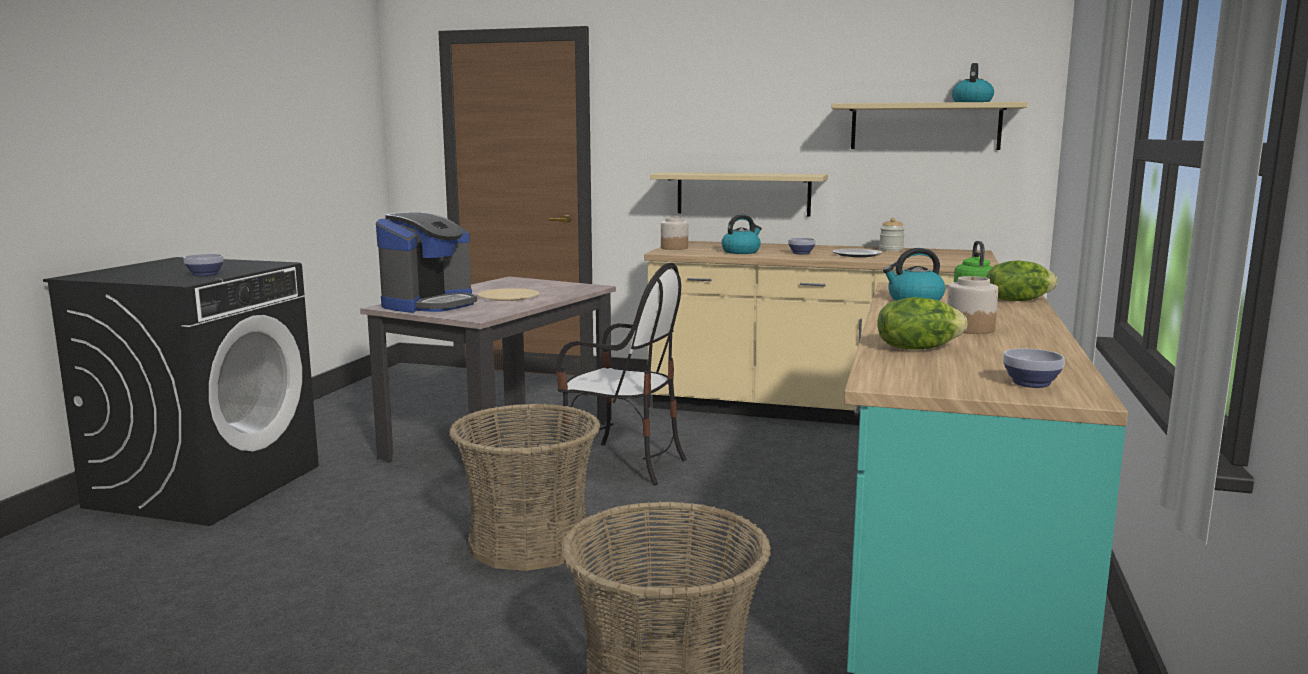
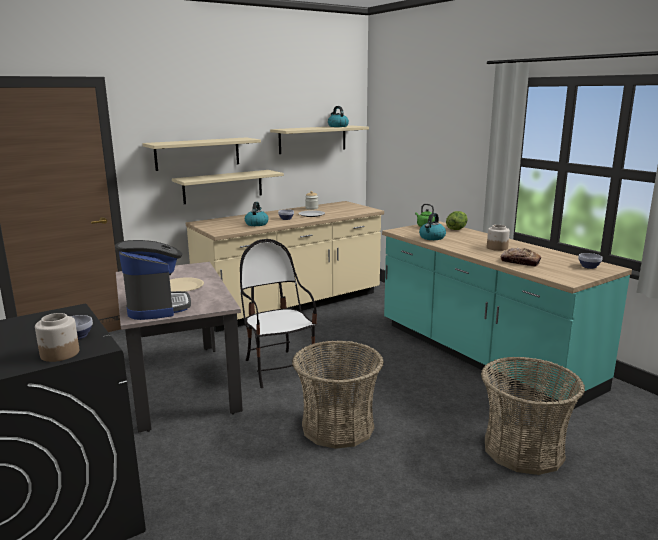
camera: 50 degrees left, 5 degrees up
(622, 465) = (279, 368): chair -> chair turned 90 degrees counterclockwise
(674, 248) = (212, 228): jar -> jar (60, 354)
(706, 138) = (197, 153): none -> beige shelf
(917, 348) = (520, 262): lettuce -> bread

